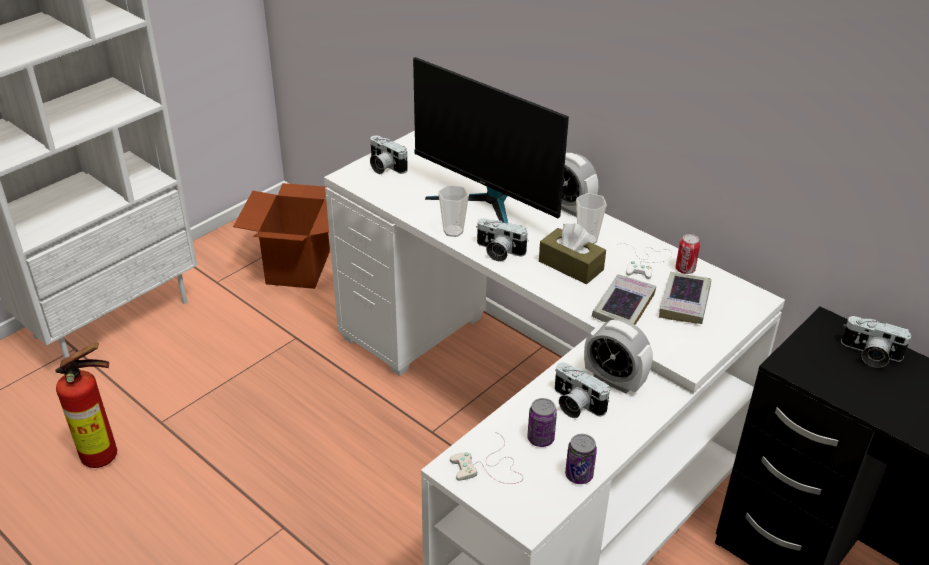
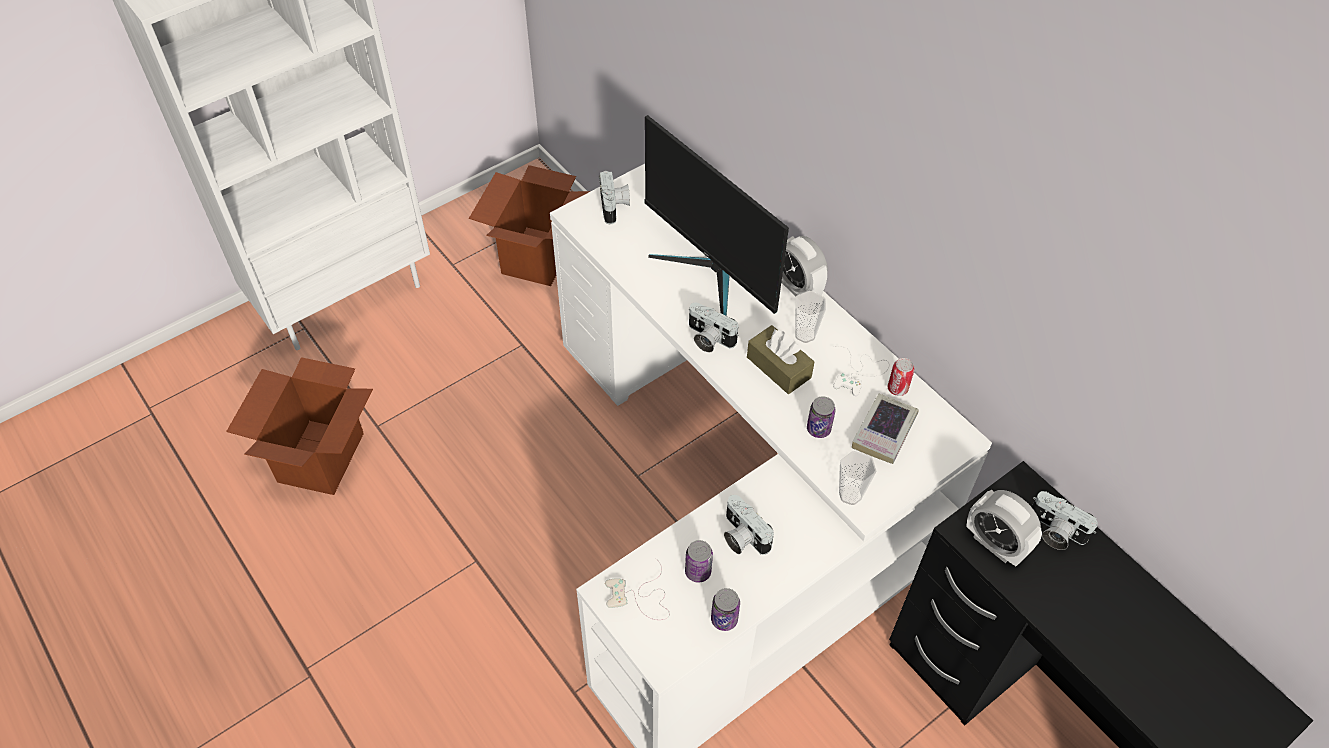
camera: 10 degrees right, 15 degrees up
(105, 456) = (321, 457): fire extinguisher -> cardboard box
(384, 167) = (615, 206): camera -> camera turned 150 degrees counterclockwise
(453, 231) = (668, 305): cup -> cup (850, 495)
(614, 380) = (788, 513): alarm clock -> alarm clock (995, 544)
(623, 307) = (818, 429): book -> can

